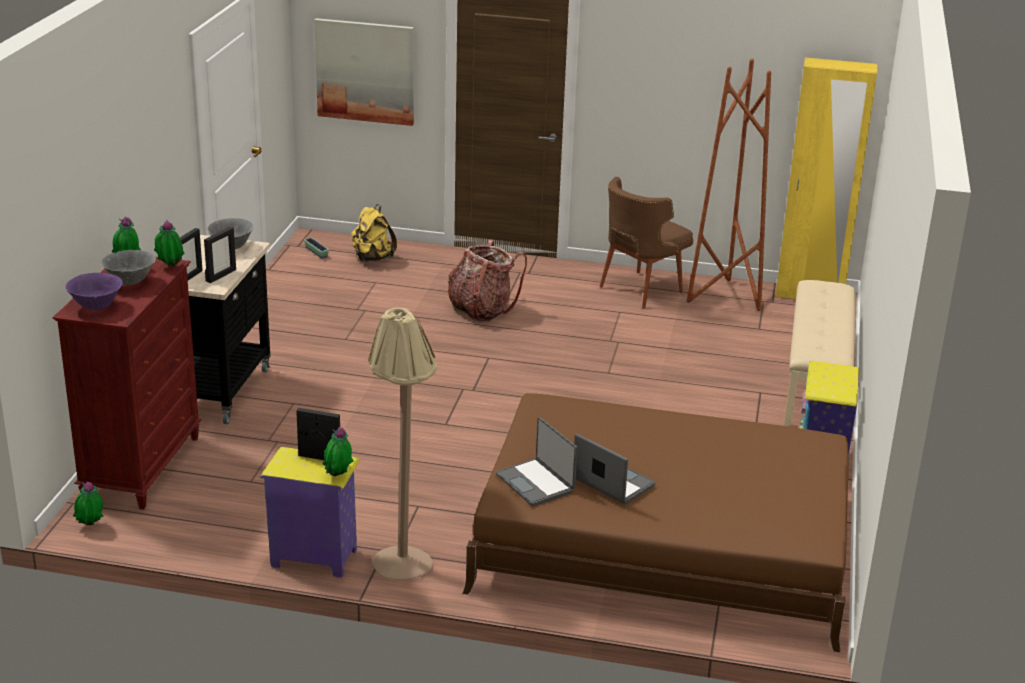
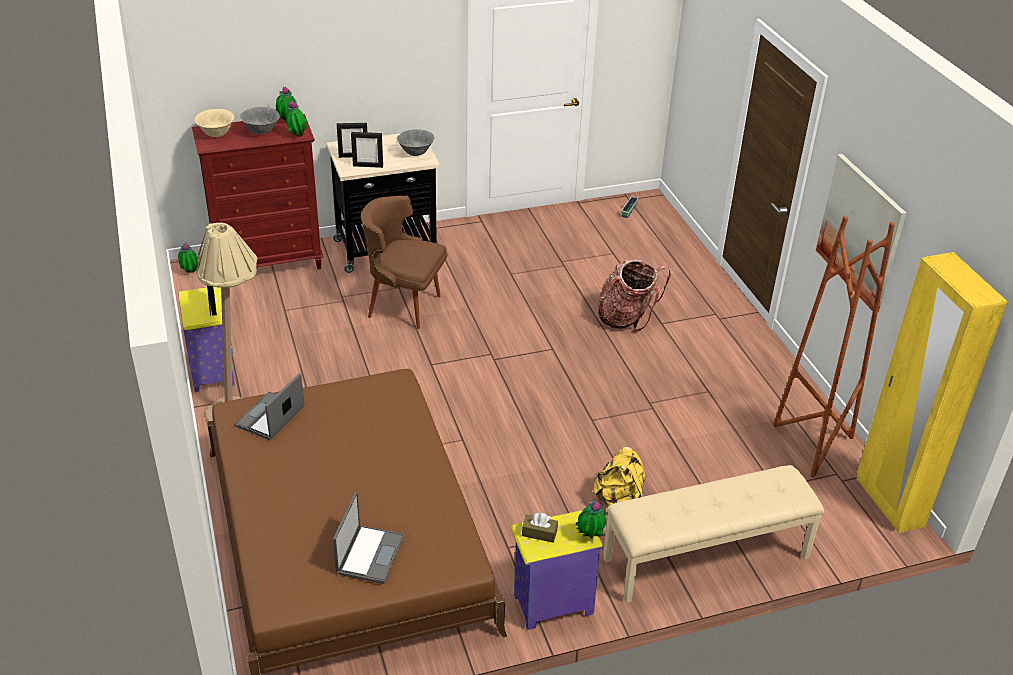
camera: 60 degrees right, 10 degrees up
(97, 307) = (216, 134): purple bowl -> beige bowl
(338, 476) = (193, 321): potted plant -> potted plant (589, 537)
(365, 71) = (705, 78): picture -> picture (861, 232)
(372, 258) = (650, 237): yellow backpack -> yellow backpack (619, 500)
(612, 483) = (296, 456): laptop -> laptop (369, 554)
(641, 290) = (765, 390): brown chair -> brown chair (405, 307)
(826, 387) = (539, 533): none -> brown tissue box

